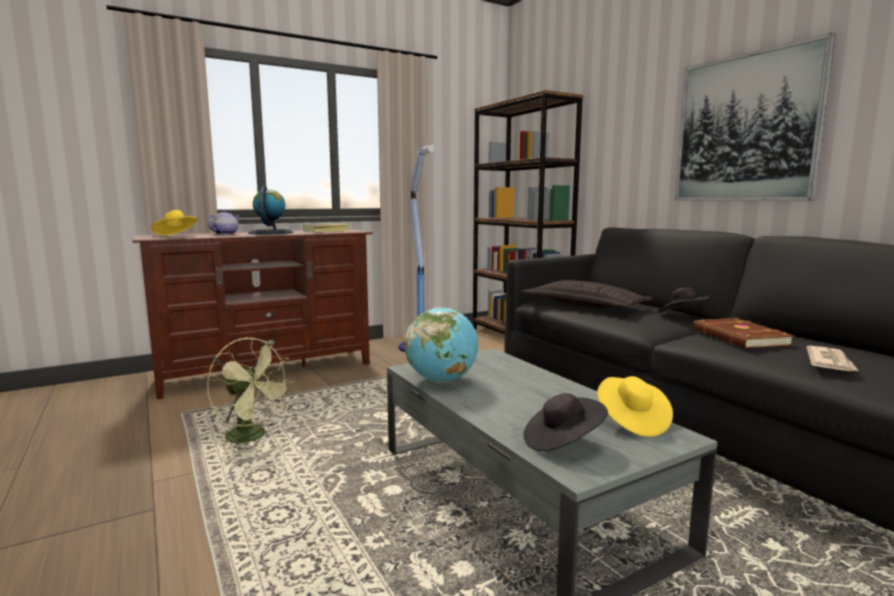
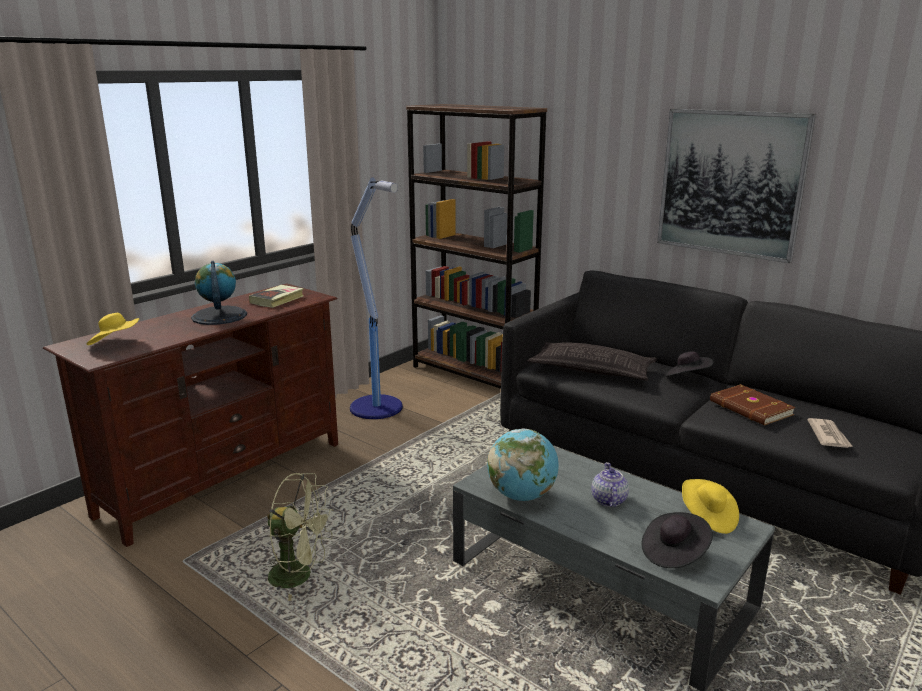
camera: 20 degrees left, 10 degrees up
(225, 234) = (168, 328): teapot -> teapot (608, 500)

